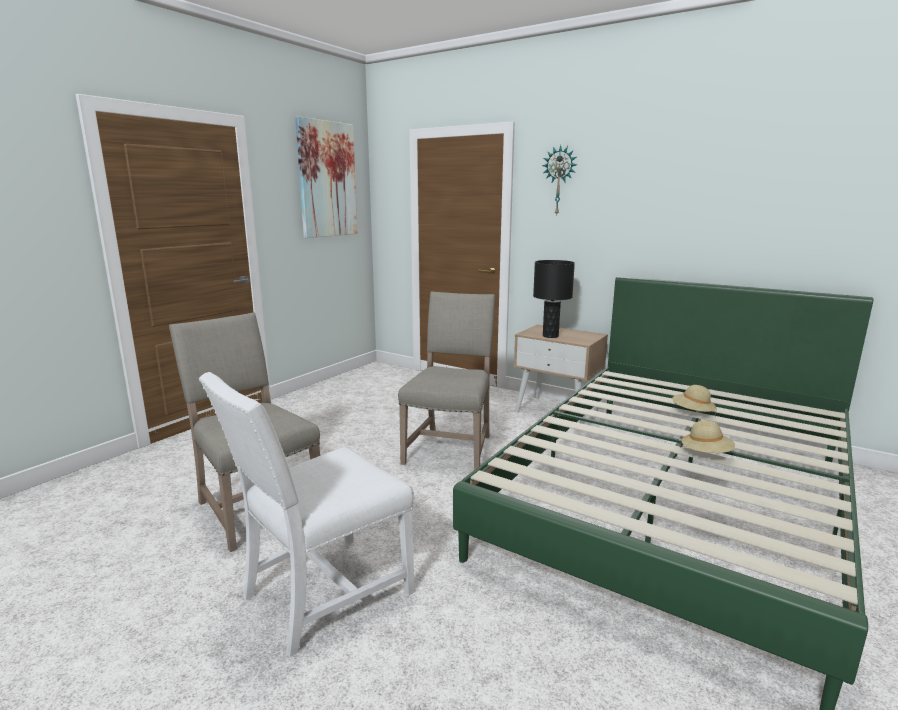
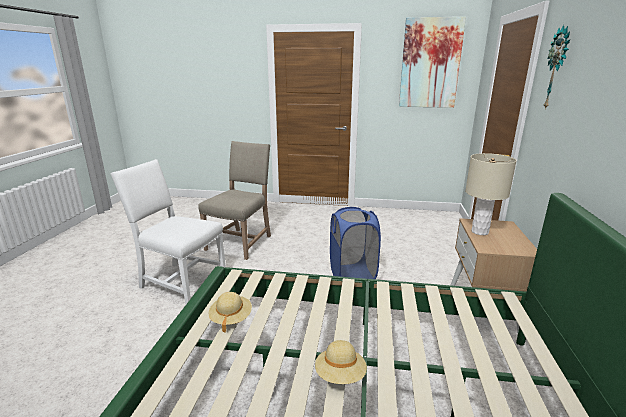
camera: 65 degrees right, 5 degrees up
(451, 448) = (352, 276): beige chair -> blue laundry basket
(550, 336) = (480, 232): black table lamp -> beige table lamp
(692, 412) = (452, 362): beige hat -> beige hat (231, 318)

